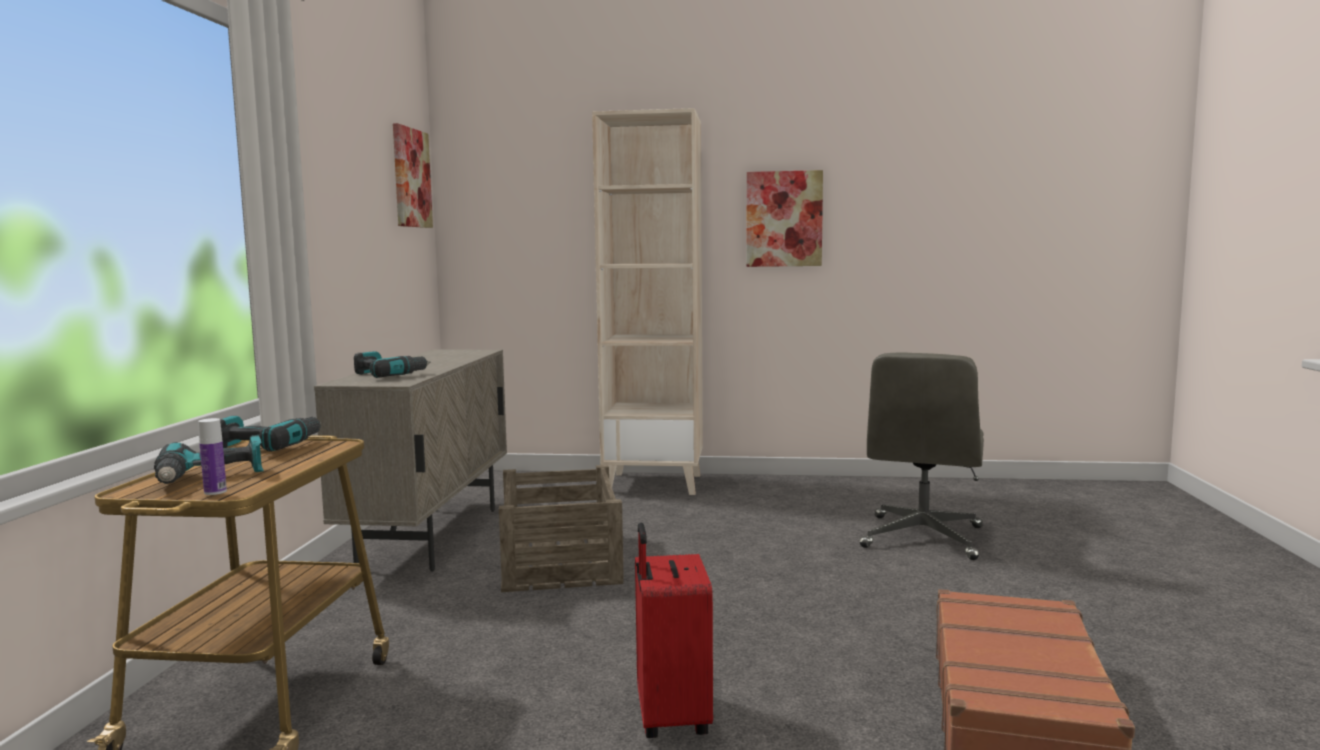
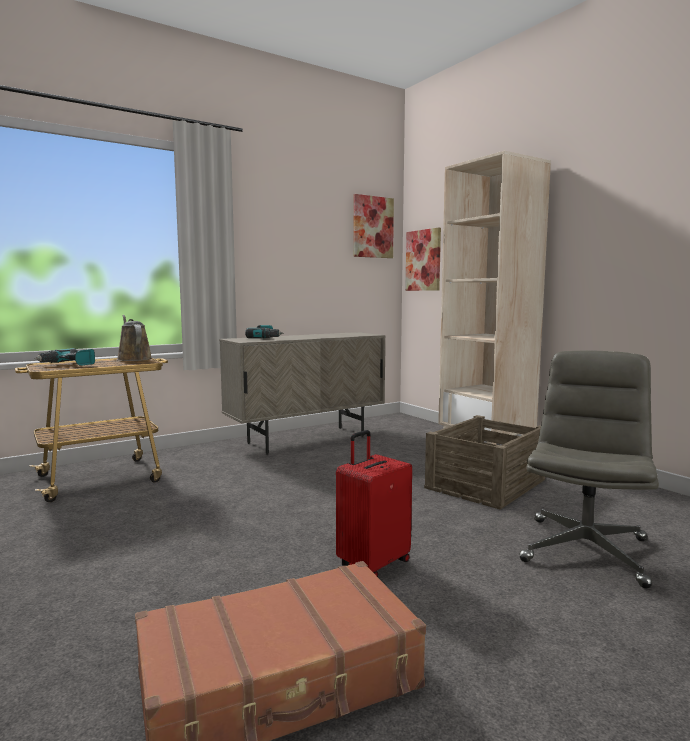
camera: 50 degrees right, 0 degrees up
(215, 492) = (42, 368): bottle -> none
(268, 445) = (133, 359): power drill -> brown watering can
(561, 560) = (324, 469): crate -> crate (487, 483)
(670, 718) = (155, 557): red suitcase -> red suitcase (373, 564)
(784, 219) = (613, 238): picture -> picture (423, 260)
(923, 538) = (585, 549): grey office chair -> grey office chair turned 135 degrees clockwise

